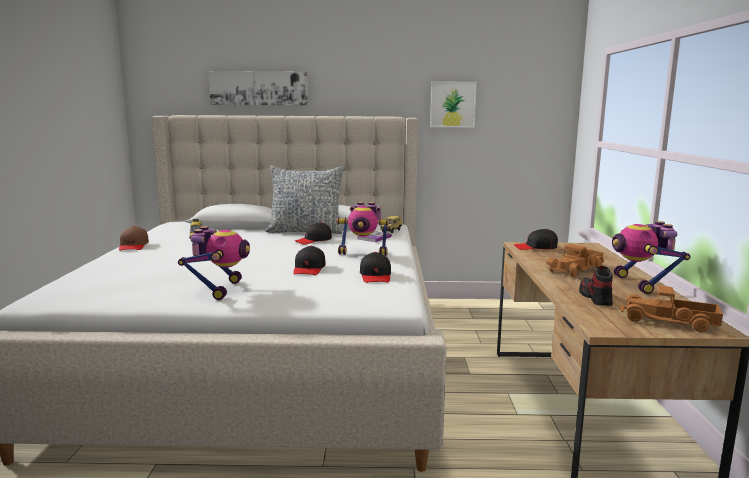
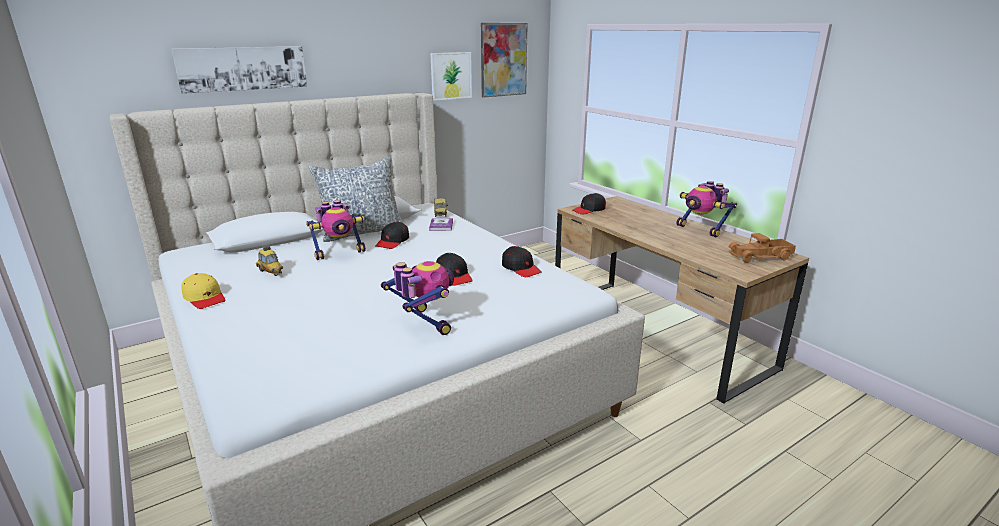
camera: 35 degrees left, 10 degrees up
(133, 246) = (205, 298): brown cap -> yellow cap
(363, 253) = (466, 246): toy robot -> toy robot (339, 253)
(518, 91) = (503, 60): none -> picture
(576, 269) = (648, 226): toy truck -> none
(595, 298) = (698, 249): shoe -> none

